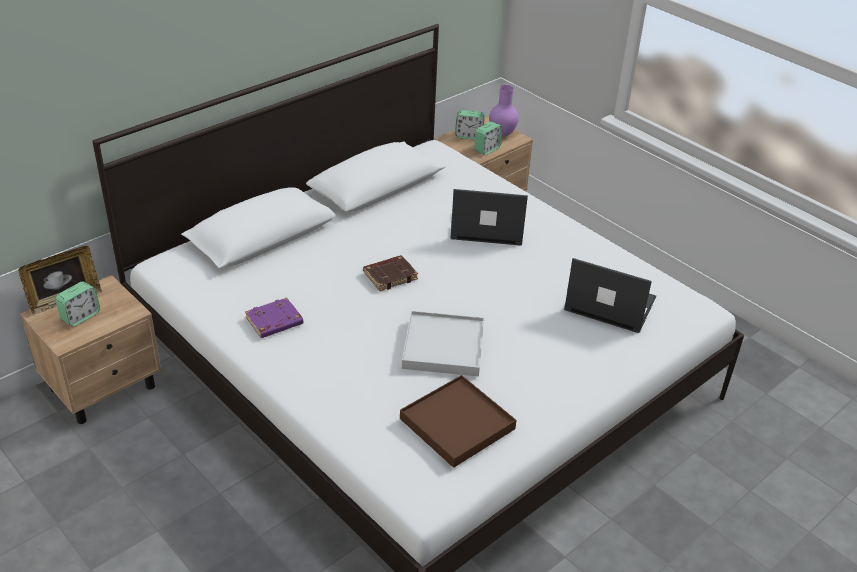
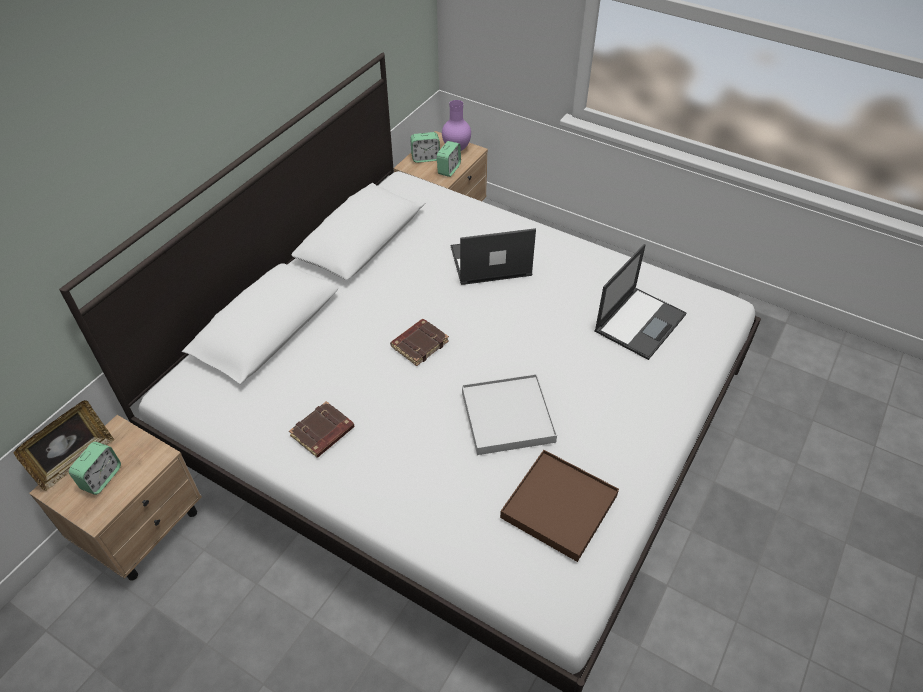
camera: 15 degrees left, 10 degrees up
(274, 322) = (322, 433): purple book -> brown book
(608, 304) = (640, 322): laptop -> laptop turned 120 degrees clockwise

